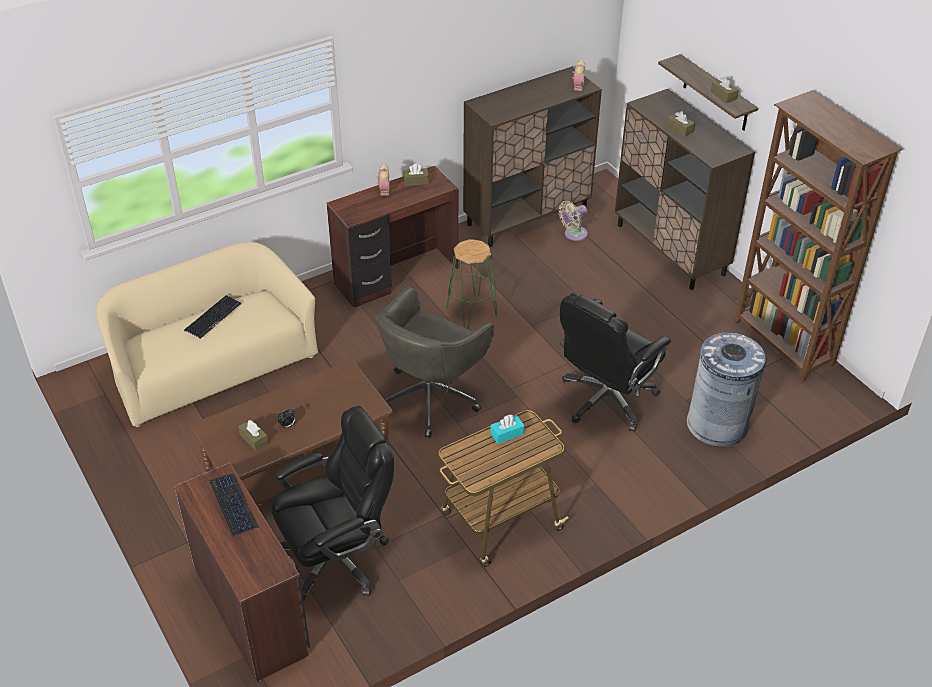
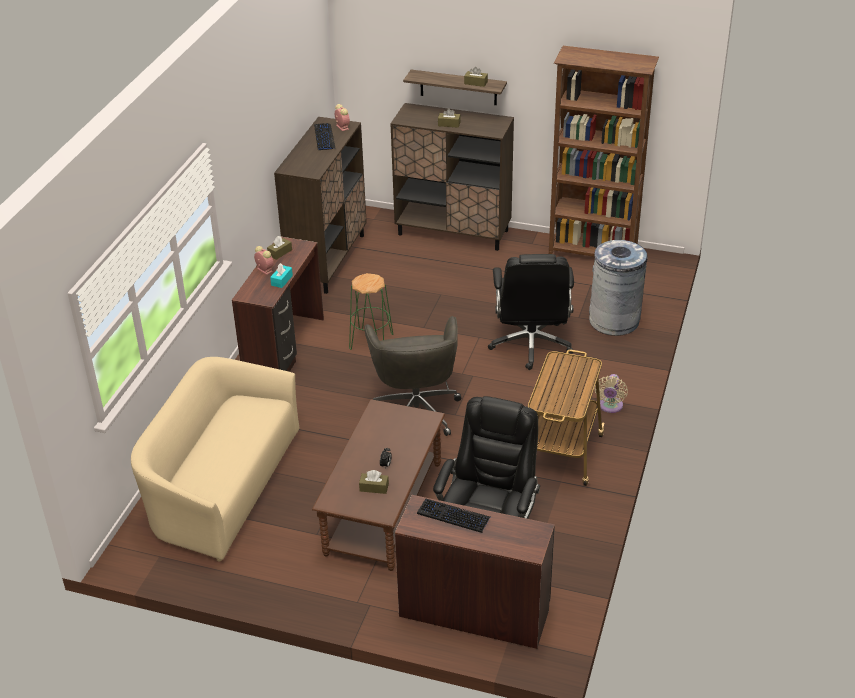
camera: 40 degrees left, 5 degrees down
(213, 317) = (220, 434): keyboard -> keyboard (324, 137)
(507, 434) = (555, 373): turquoise tissue box -> turquoise tissue box (282, 280)
(573, 234) = (376, 255): beige fan -> beige fan (610, 407)

